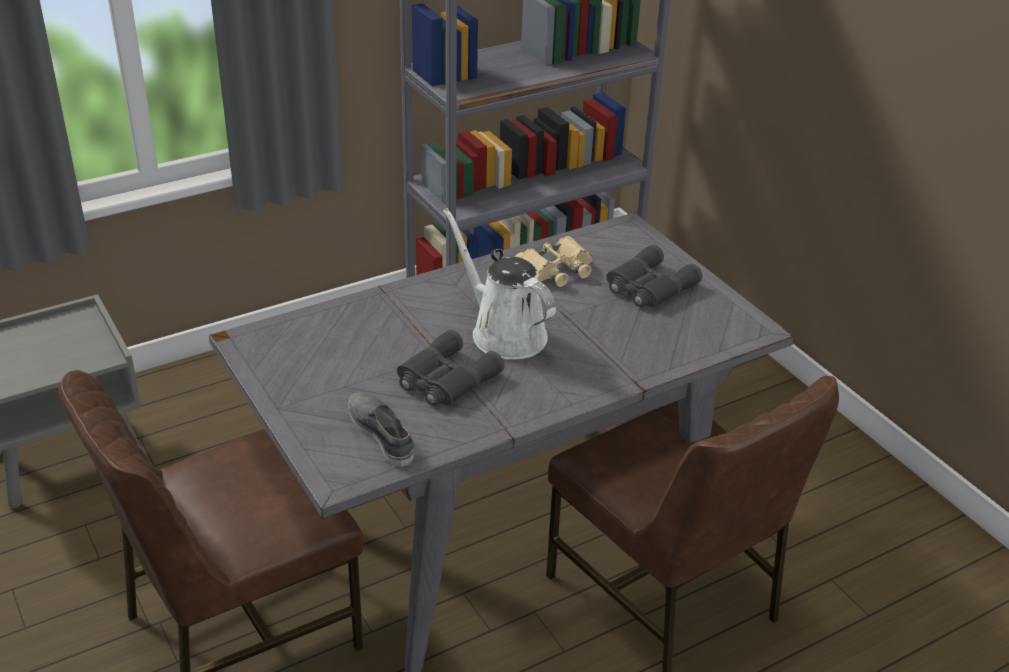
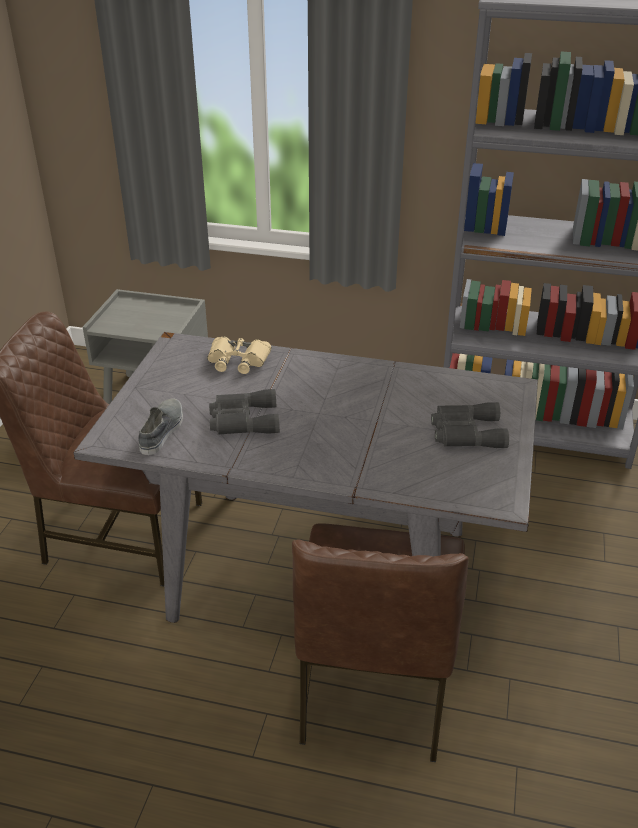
camera: 45 degrees right, 0 degrees up
(503, 333) = (320, 411): white watering can -> none
(555, 269) = (417, 389): beige binoculars -> beige binoculars (238, 360)

